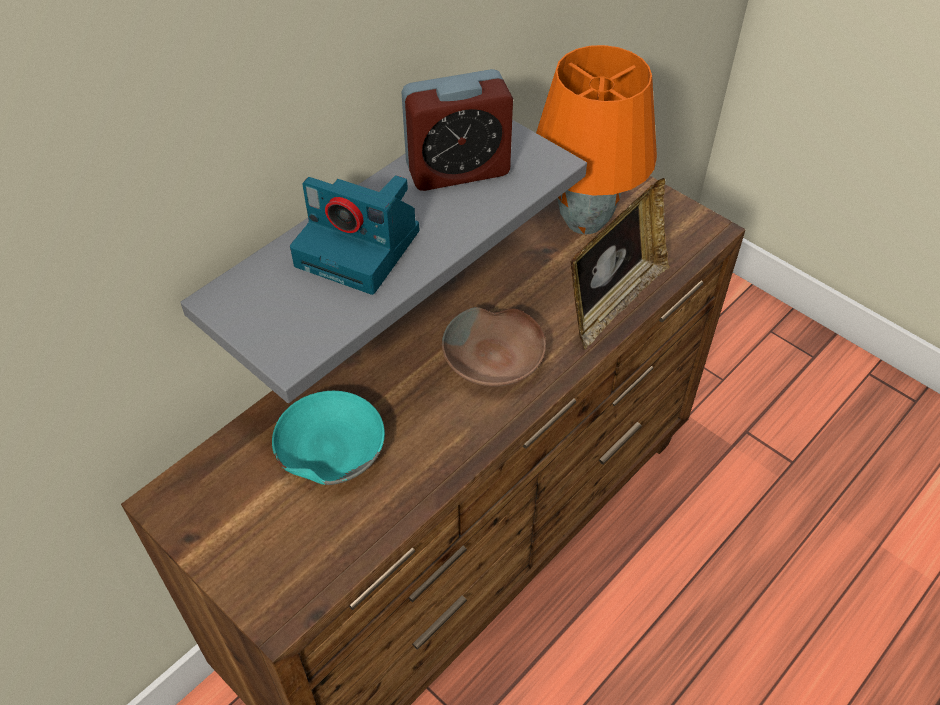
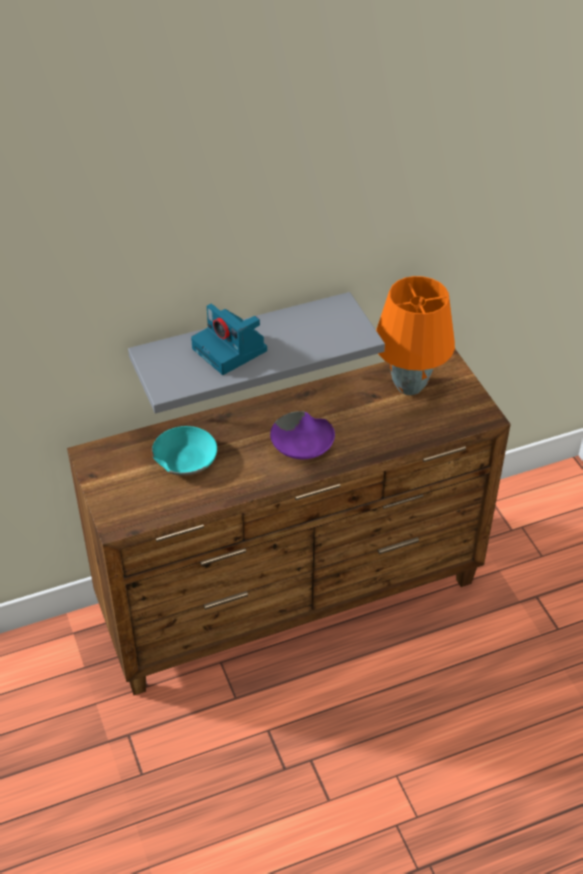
camera: 25 degrees right, 5 degrees down
(458, 170) = (309, 325): alarm clock -> none
(495, 359) = (303, 445): brown bowl -> purple bowl
(613, 302) = (394, 437): picture frame -> none

